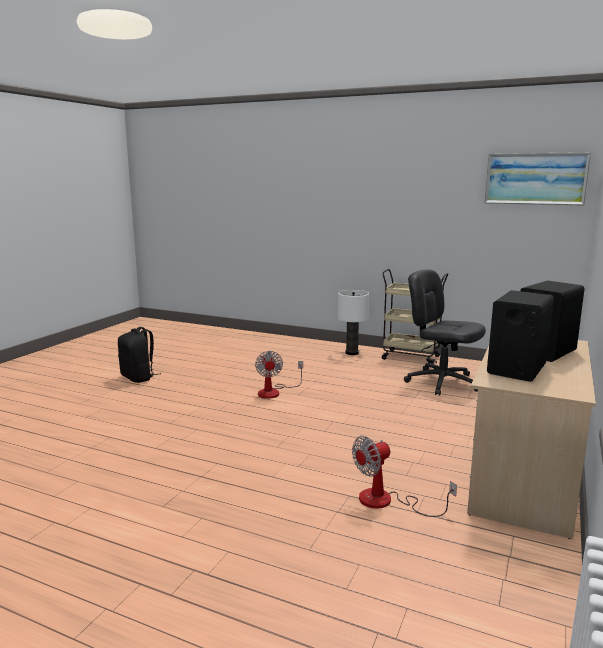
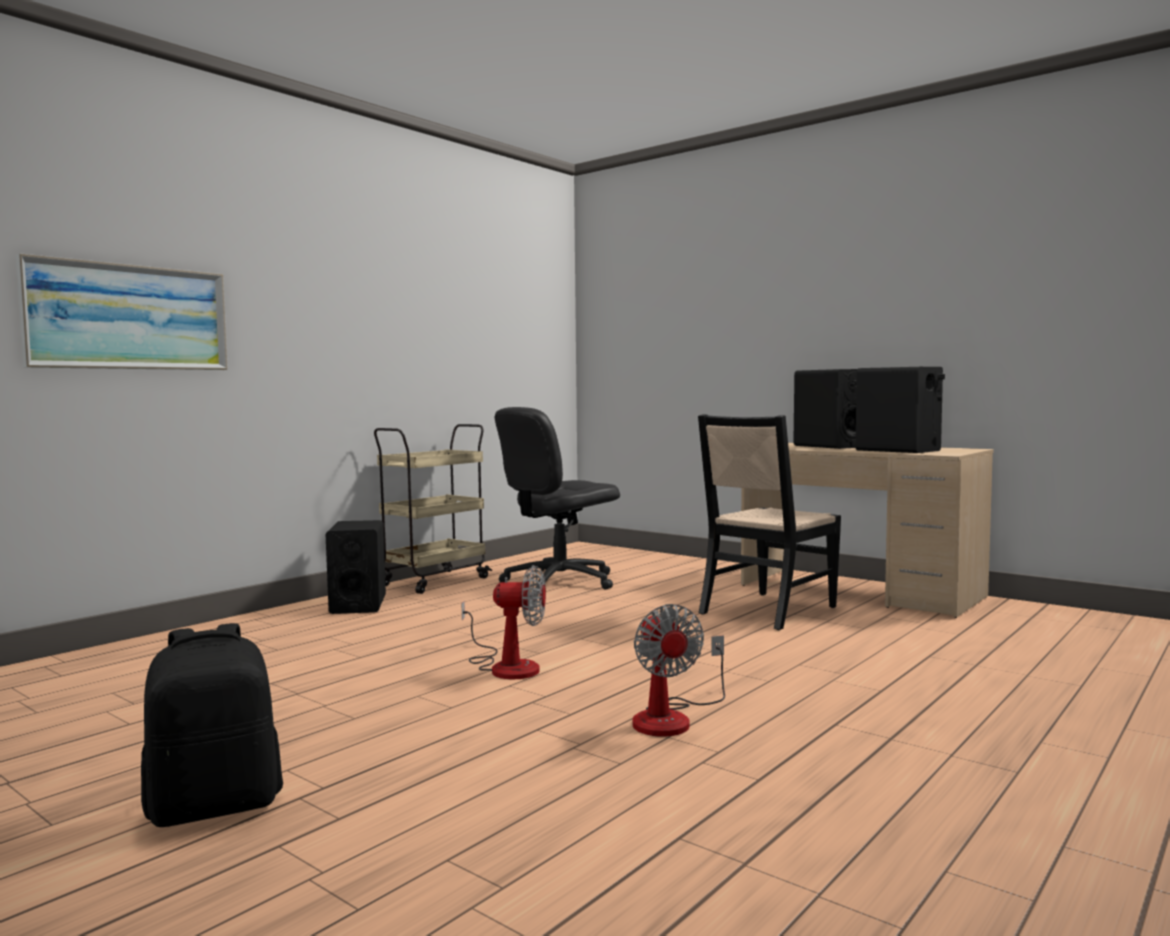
camera: 75 degrees left, 10 degrees down
(352, 353) = (358, 605): white table lamp -> black speaker
(387, 502) = (939, 642): fan -> fan (672, 718)
(425, 443) = (768, 611): none -> chair
(535, 179) = (524, 284): picture -> picture (128, 317)

